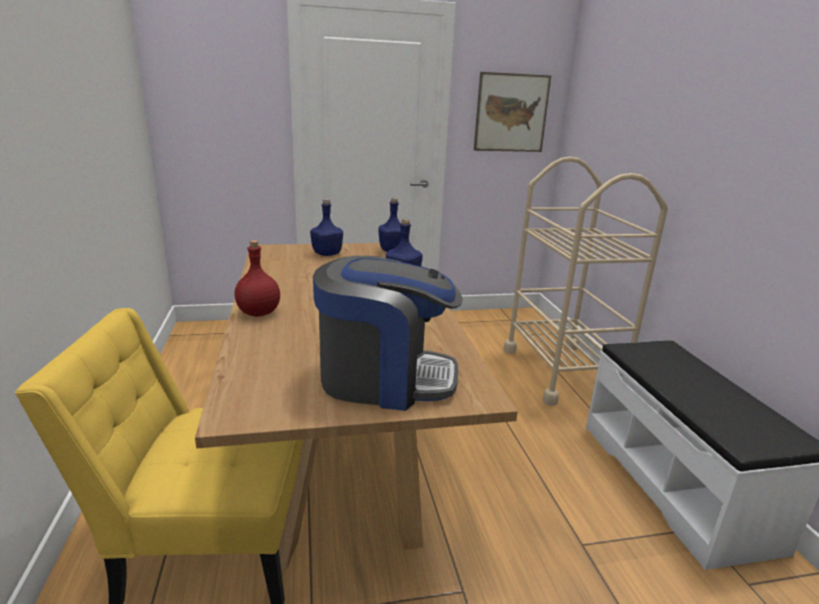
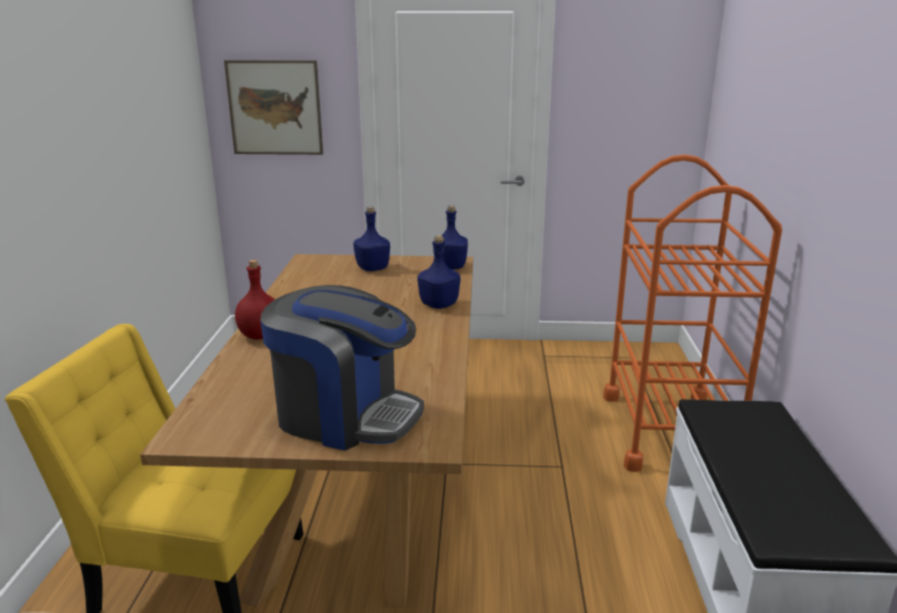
camera: 15 degrees right, 0 degrees up
(511, 113) = (635, 92): picture -> picture (275, 108)
(561, 372) = (668, 431): beige cart -> orange cart

